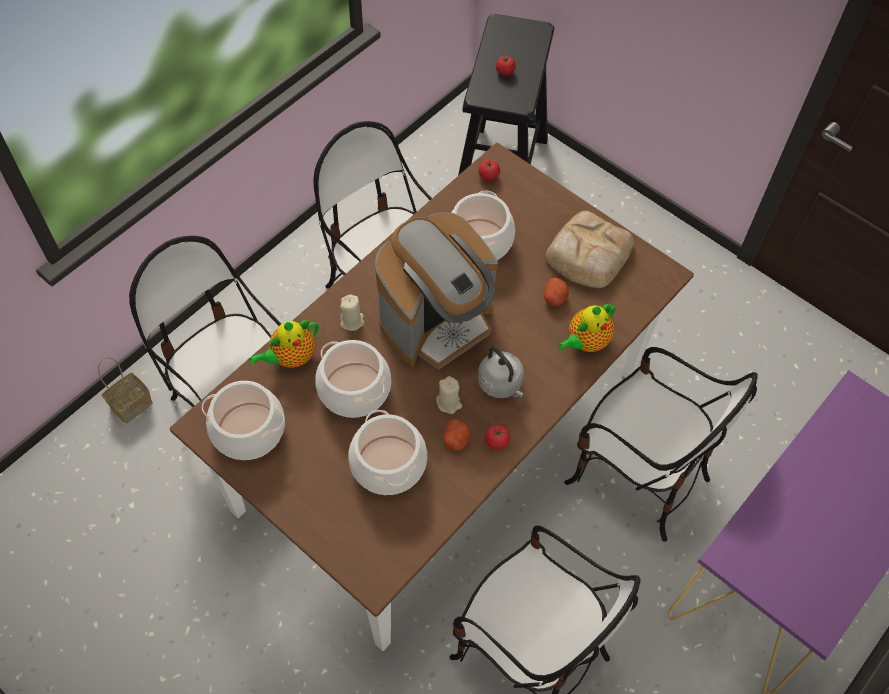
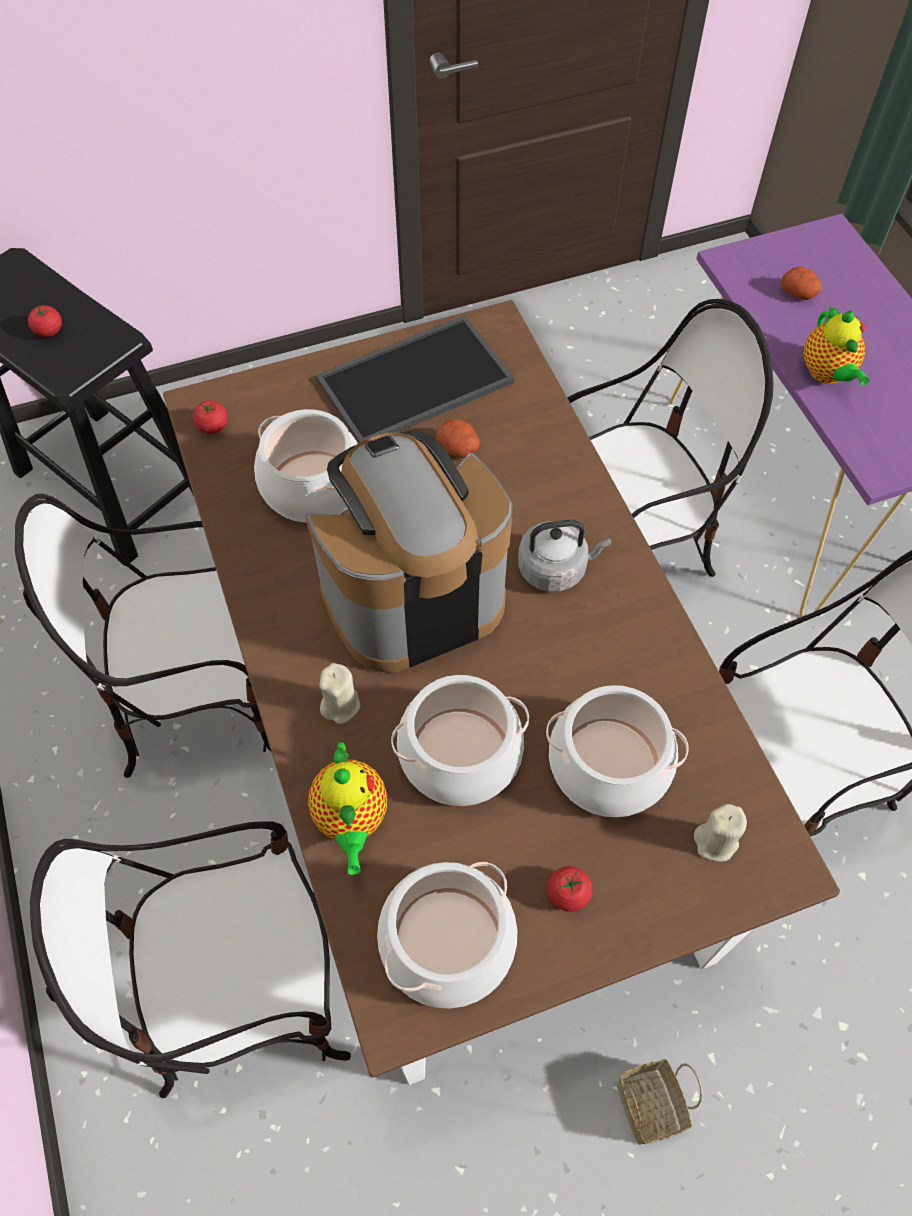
camera: 60 degrees left, 0 degrees up
(132, 403) = (129, 1169): basket -> basket (646, 1104)
(437, 322) = (412, 597): coffee machine -> coffee machine turned 105 degrees counterclockwise
(449, 403) = (550, 643): beige candle -> beige candle (716, 841)
(457, 440) = (613, 661): potato -> potato (798, 293)
(496, 441) = (640, 615): tomato -> tomato (568, 894)
(586, 342) = (546, 448): teapot -> teapot (827, 374)
(587, 254) = (414, 383): bread -> tray

